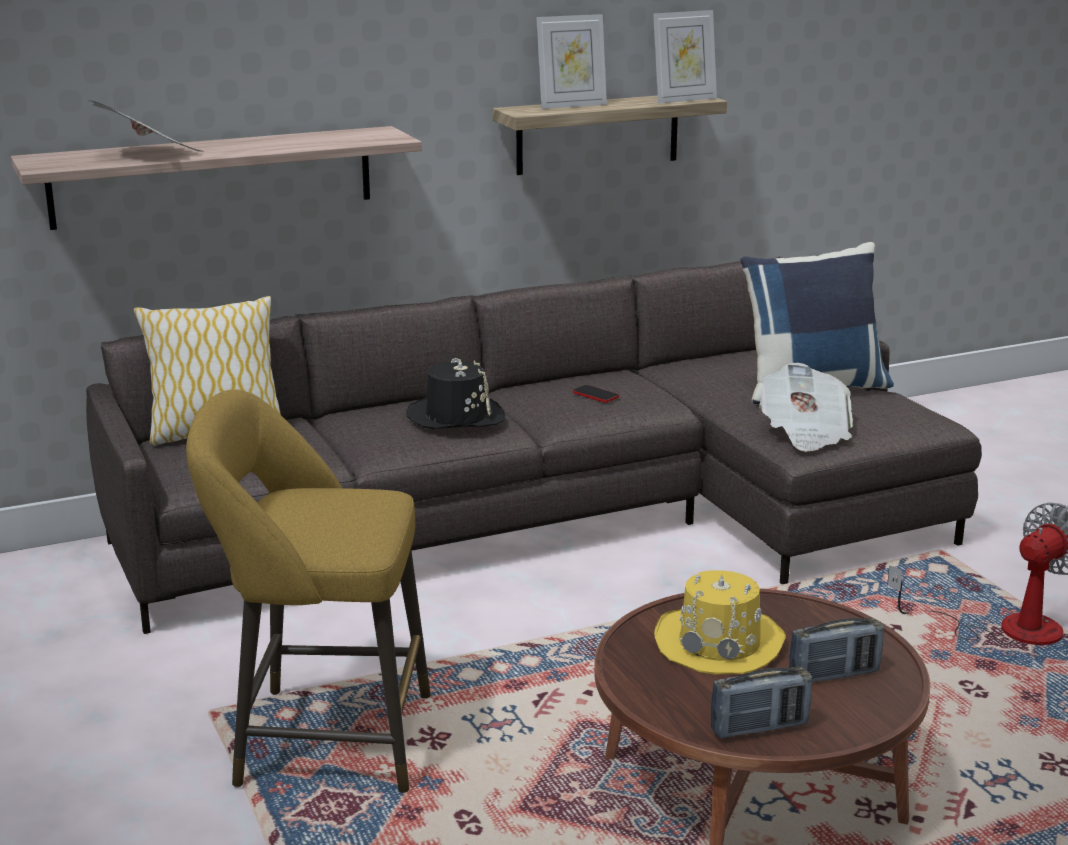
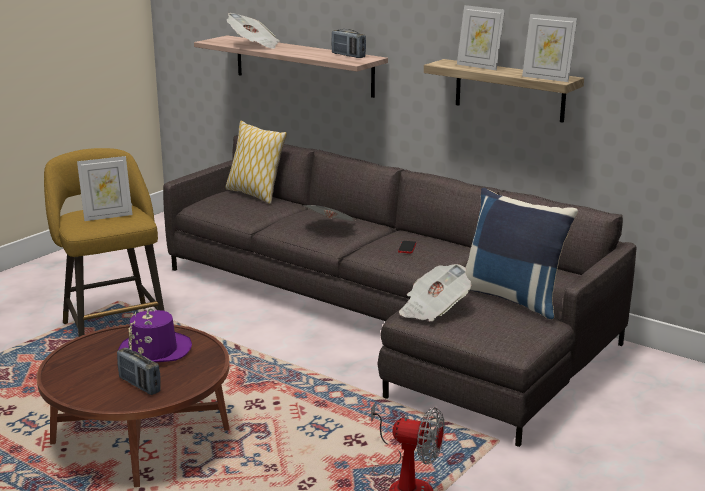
camera: 60 degrees right, 0 degrees up
(333, 512) = (107, 216): none -> picture frame
(456, 416) = (331, 227): black hat -> newspaper
(720, 643) = (154, 351): yellow hat -> purple hat
(759, 728) = (67, 375): radio -> radio (348, 55)

